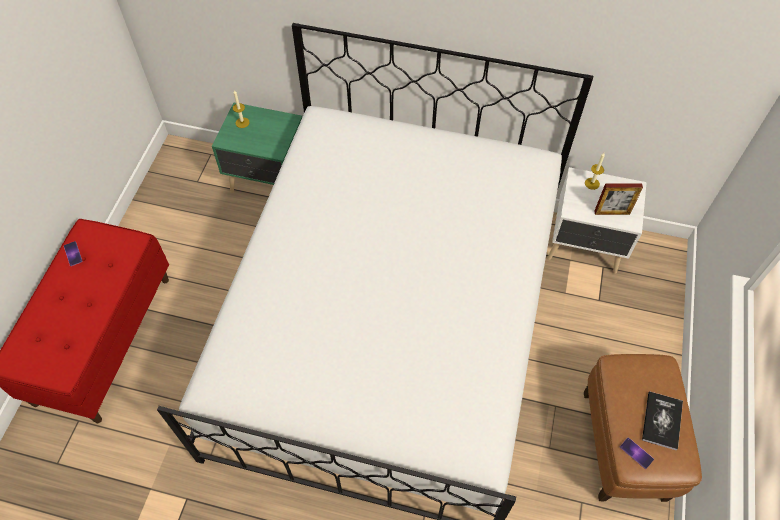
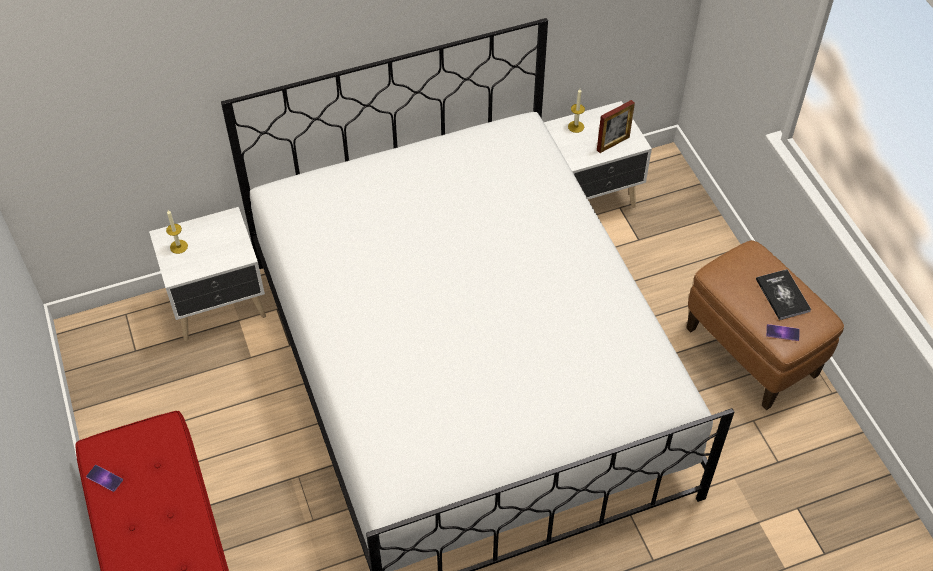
camera: 35 degrees left, 5 degrees down
(269, 182) = (220, 307): green nightstand -> white nightstand

